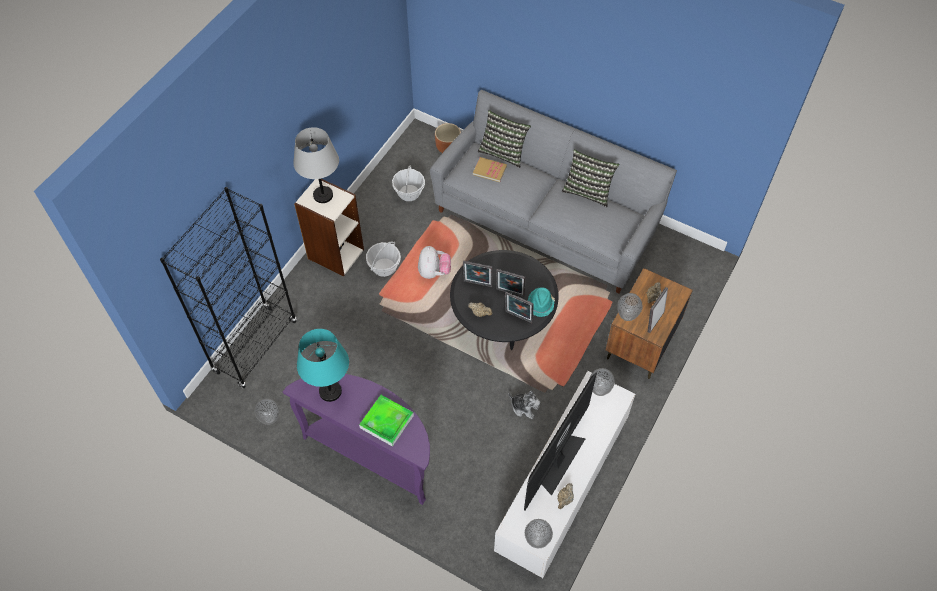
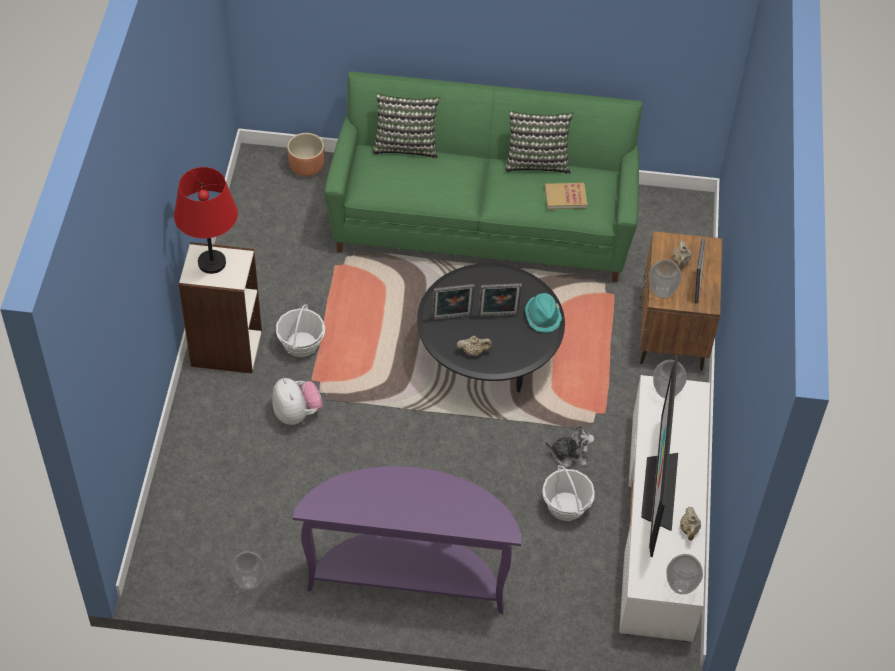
camera: 25 degrees left, 5 degrees down
(255, 346) = (180, 500): black bookcase -> none
(323, 195) = (212, 262): grey table lamp -> red table lamp
(330, 391) = (355, 496): turquoise table lamp -> none
(386, 421) = (445, 506): tray -> none
(409, 193) = (284, 240): basket -> basket (566, 506)
(434, 272) = (370, 329): plush toy -> plush toy (297, 413)
(489, 170) = (401, 172): book -> book (565, 197)
(518, 318) = (523, 342): picture frame -> none
(546, 220) = (482, 221): grey sofa -> green sofa

